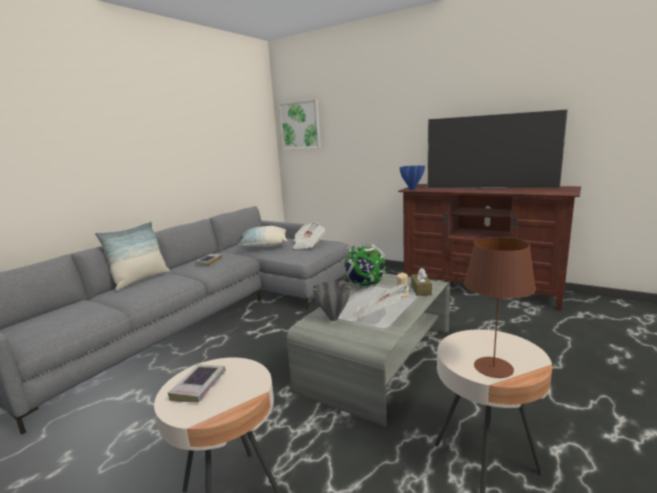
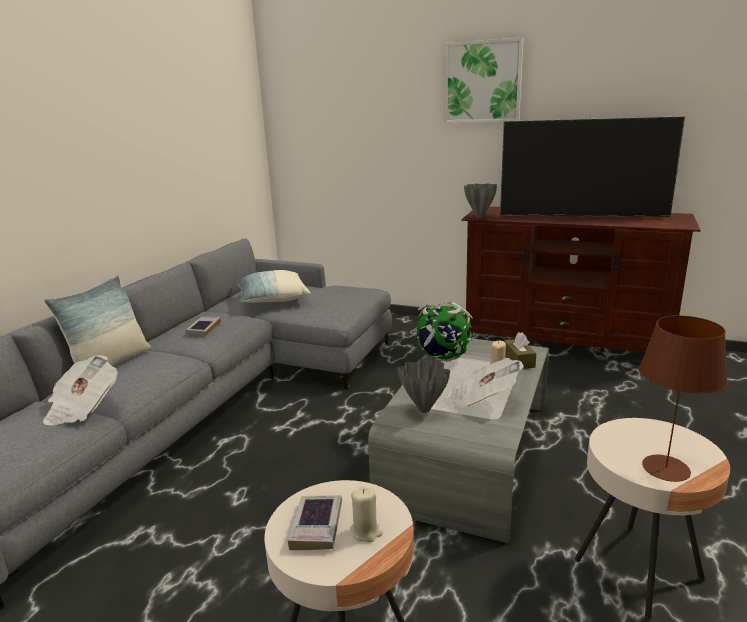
camera: 10 degrees left, 5 degrees up
(231, 393) = (366, 531): none -> beige candle
(300, 125) = (303, 116): picture -> picture (482, 82)
(308, 245) = (336, 296): newspaper -> newspaper (82, 408)
(411, 189) = (479, 217): blue vase -> grey vase

